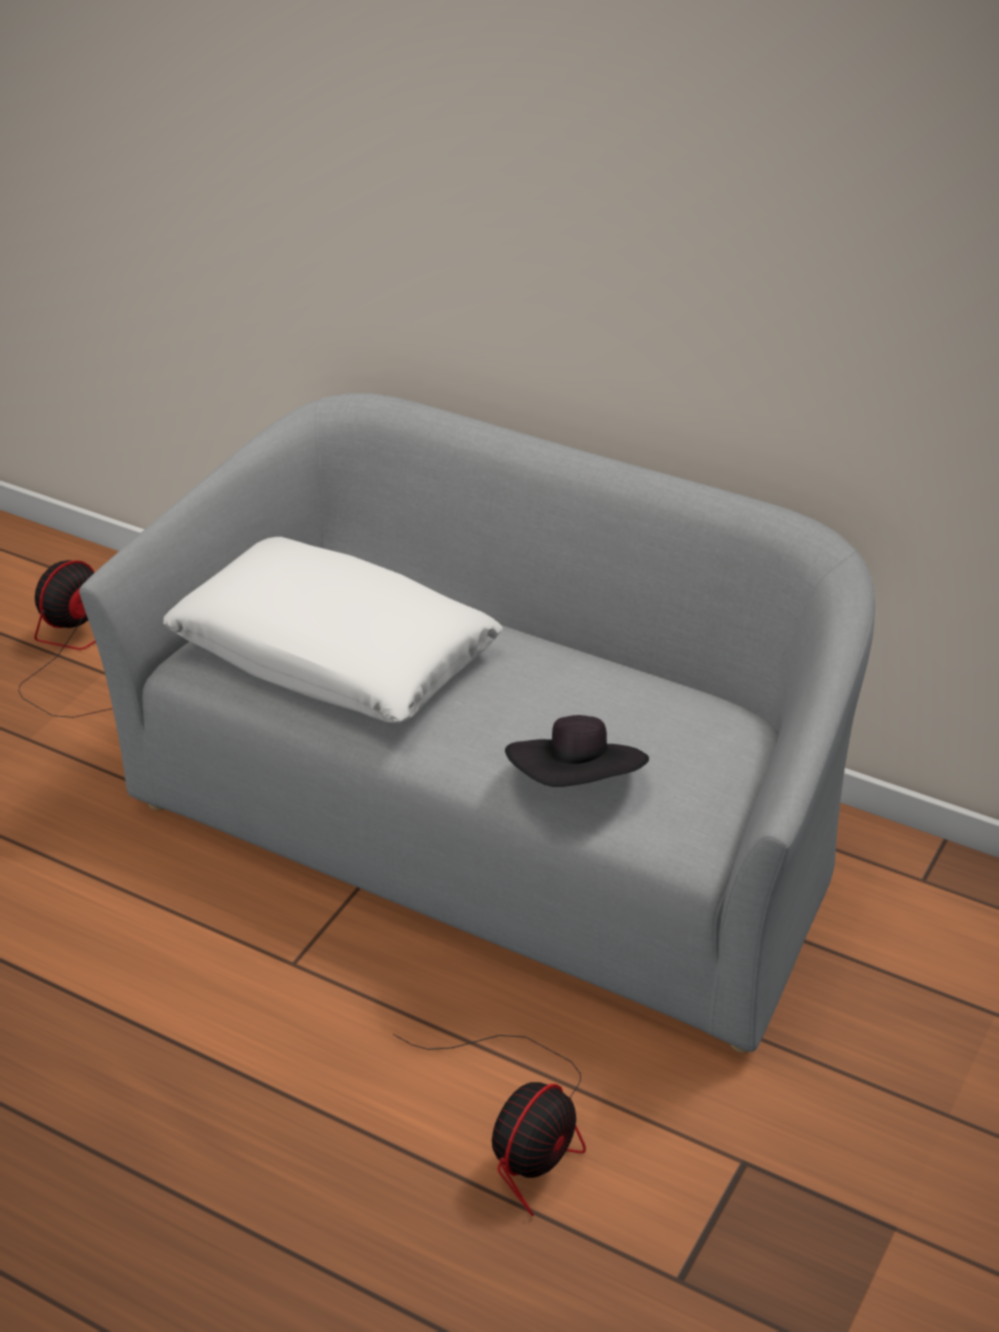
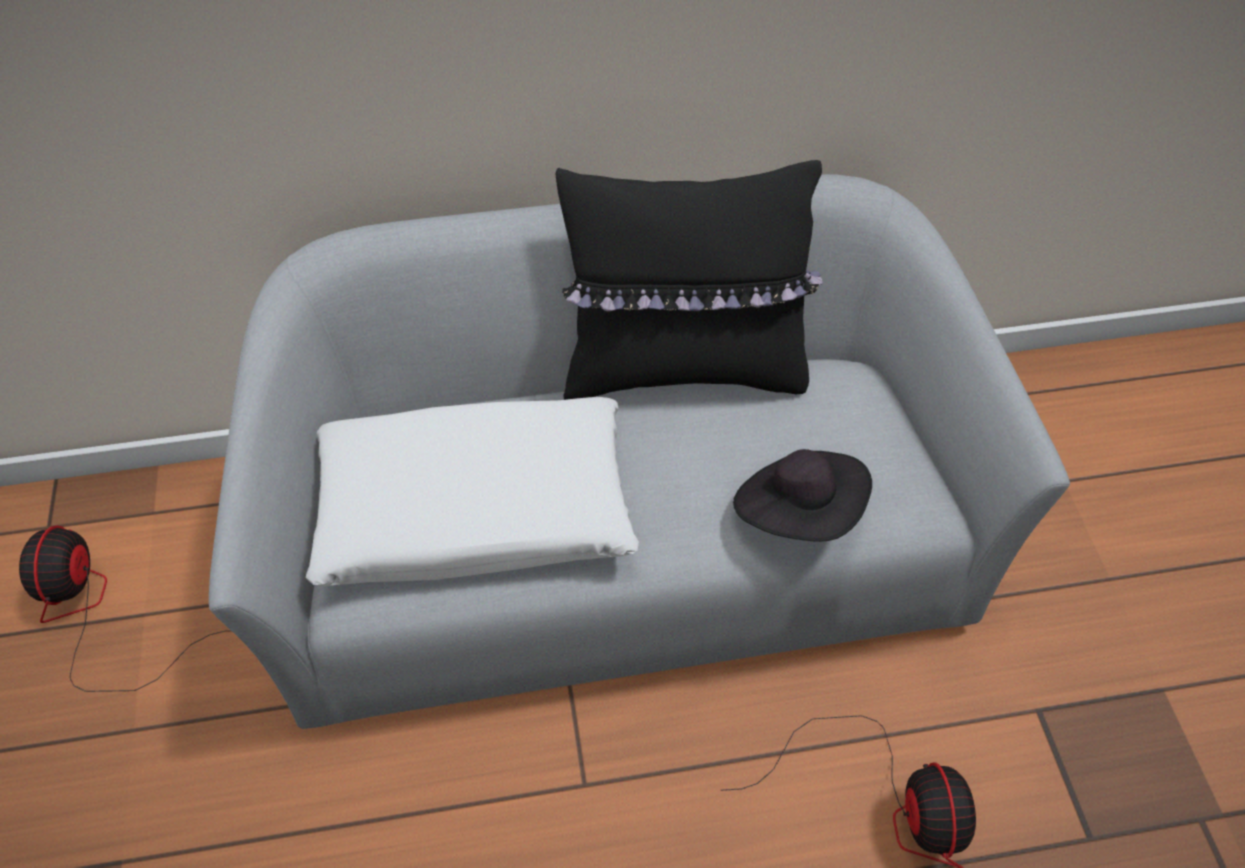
camera: 40 degrees left, 15 degrees up
(603, 647) = (684, 367): none -> black pillow

